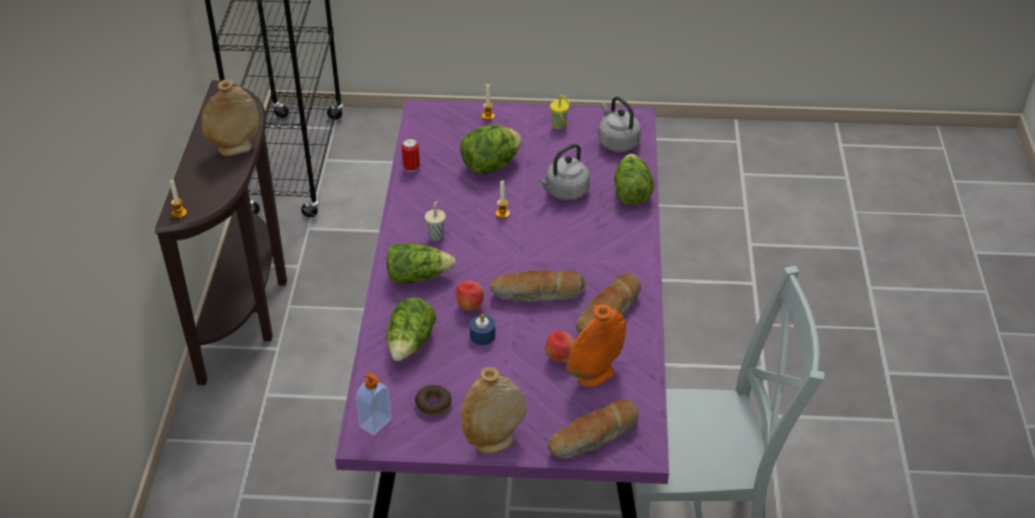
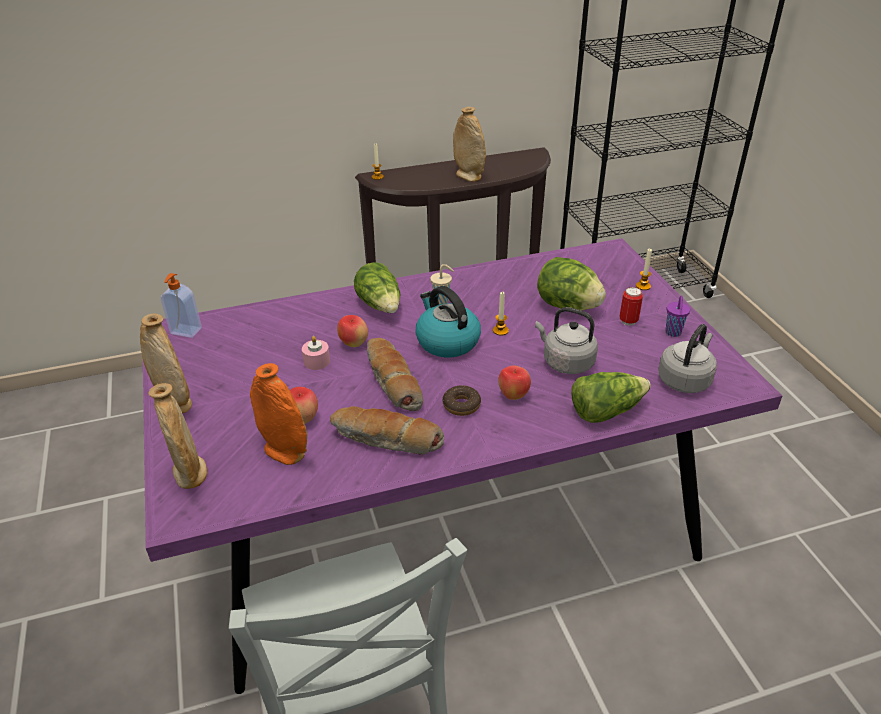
camera: 70 degrees right, 5 degrees down
(410, 343) = (290, 324): lettuce -> none
(411, 168) = (527, 265): can -> can (628, 321)
(433, 404) = (216, 355): donut -> donut (461, 405)
(482, 335) = (317, 361): blue candle -> pink candle
(499, 249) = (446, 341): none -> kettle
(560, 126) = (673, 333): yellow cup -> purple cup
(591, 232) = (513, 396): none -> apple
(594, 438) = (190, 472): bread -> beige vase

